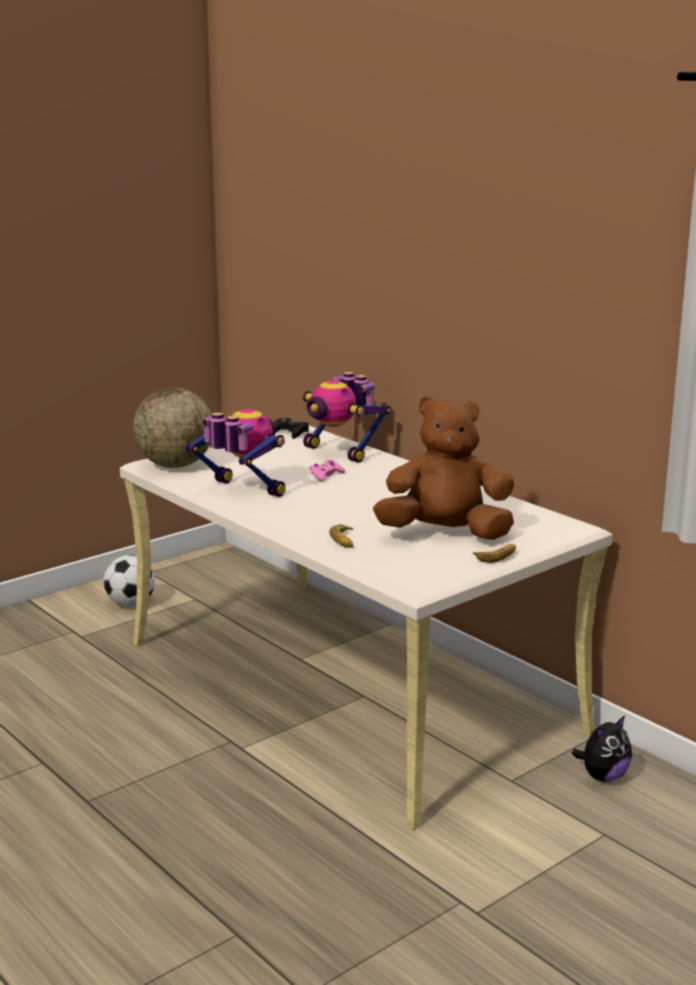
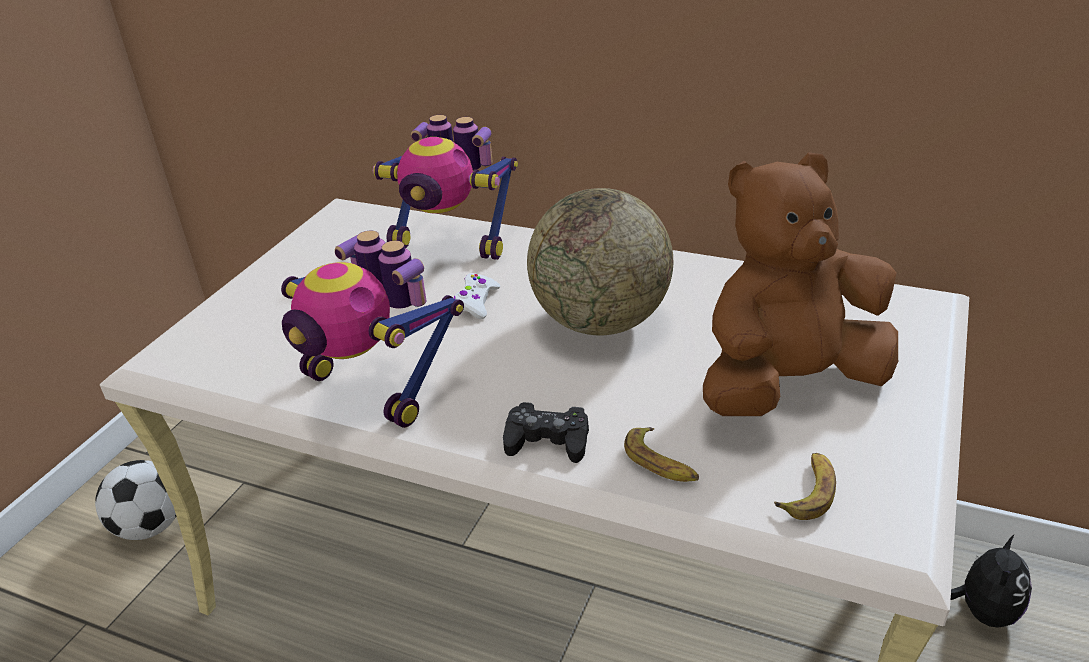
camera: 25 degrees left, 15 degrees up
(175, 465) = (208, 354): globe -> globe (601, 322)
(241, 491) = (376, 387): toy robot -> toy robot turned 150 degrees counterclockwise
(290, 433) = (341, 225): black game controller -> black game controller (547, 440)
(326, 475) = (477, 302): pink game controller -> white game controller
(497, 556) = (920, 413): banana -> banana (808, 491)

